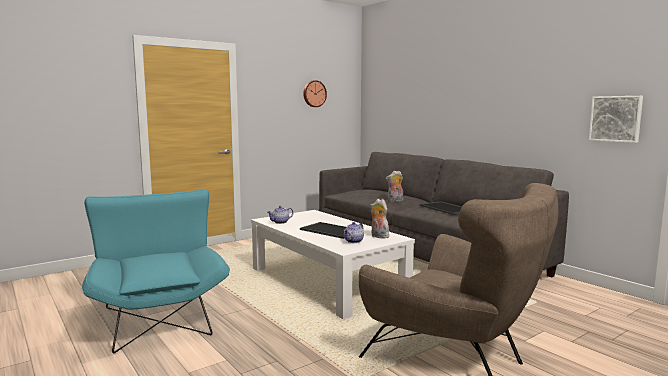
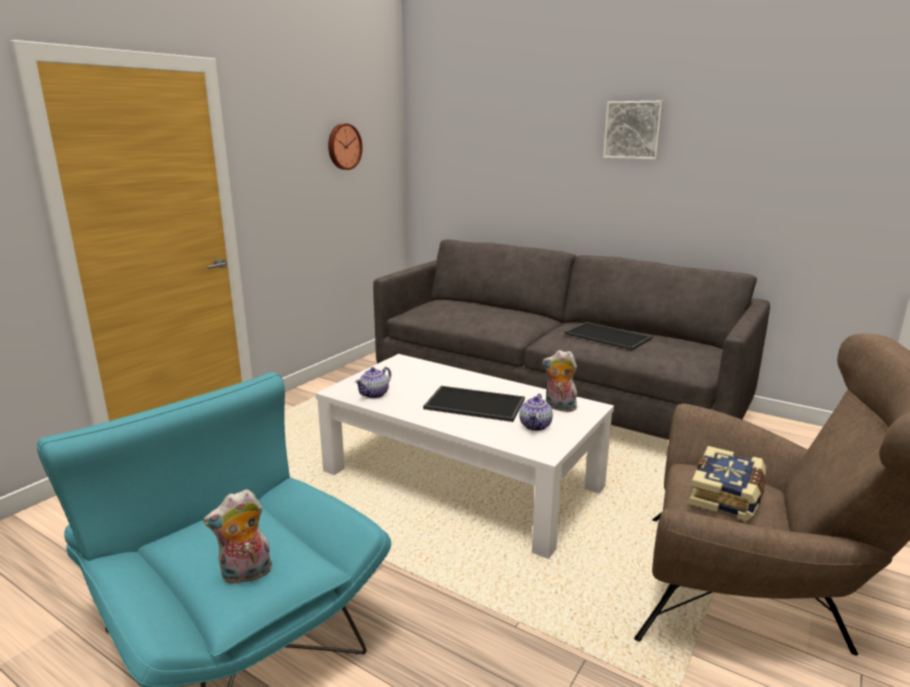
camera: 20 degrees left, 10 degrees up
(395, 200) = (518, 326): plush toy -> plush toy (246, 575)
(434, 279) = (727, 496): none -> book
(616, 118) = (847, 200): picture -> picture (633, 130)

